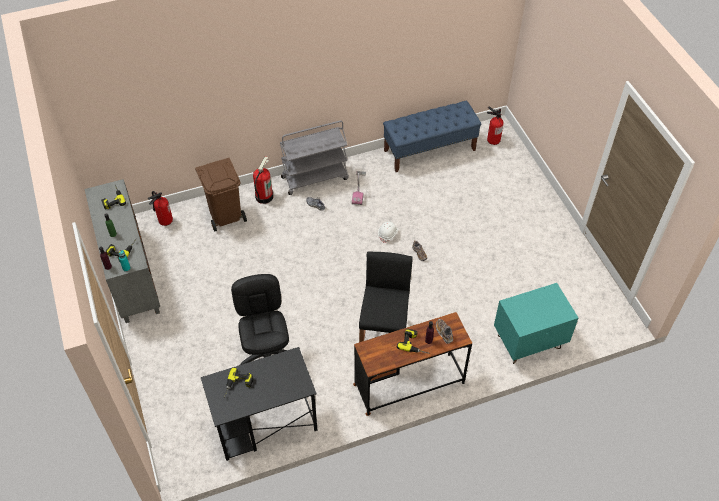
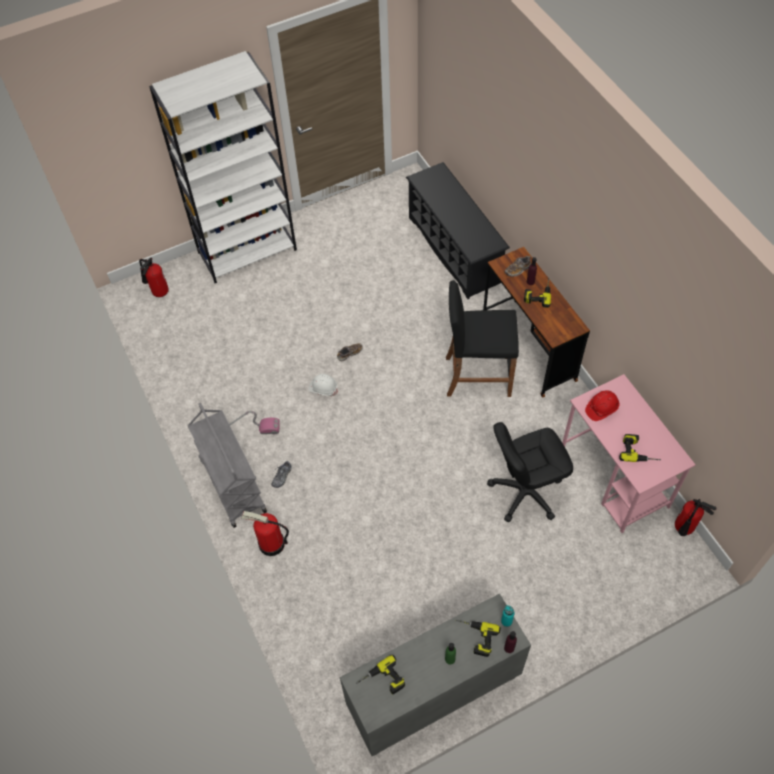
camera: 95 degrees left, 5 degrees up
(163, 221) = (329, 674): fire extinguisher -> fire extinguisher (683, 530)
(226, 215) = (310, 587): brown trash can -> none
(264, 424) = (614, 478): black desk -> pink desk
(284, 367) = (601, 409): none -> red hard hat
(430, 150) = (177, 357): blue bench -> none
(528, 343) = (454, 250): turquoise nightstand -> black shoe rack
(534, 194) = (247, 250): none -> white bookcase

